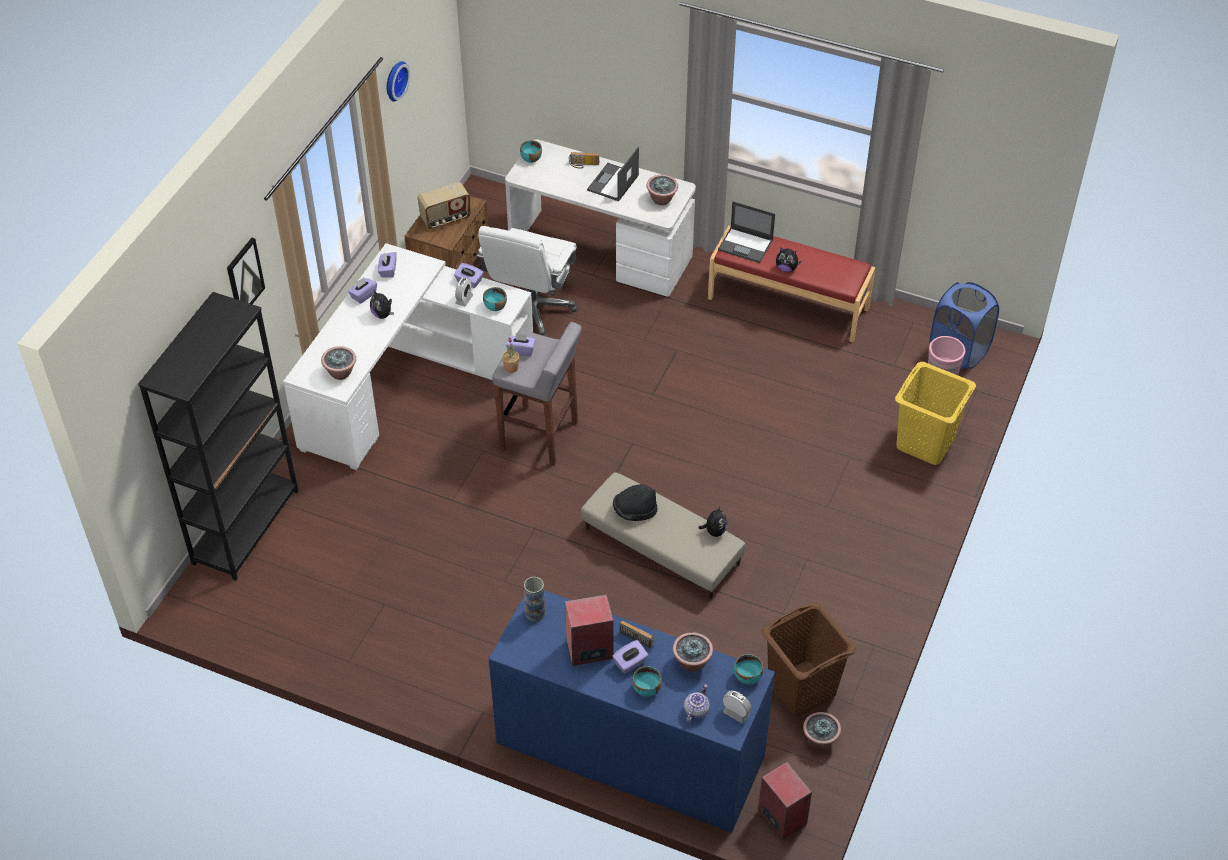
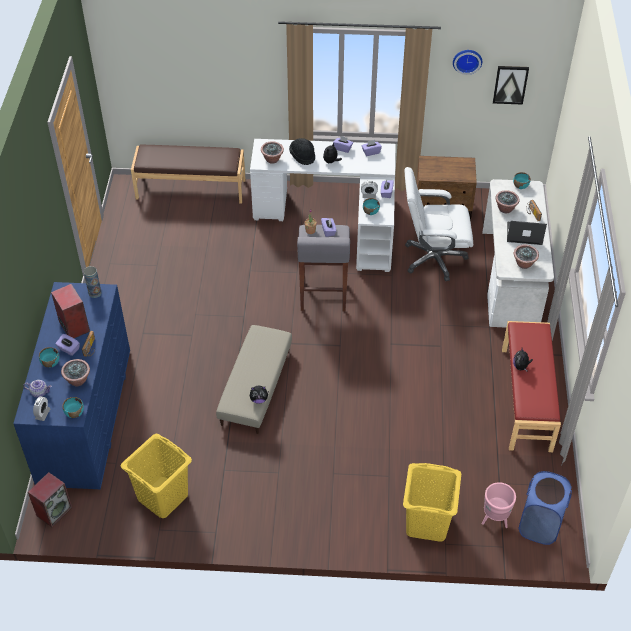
camera: 70 degrees right, 0 degrees up
(244, 277) = (256, 59): picture -> picture (510, 84)
(246, 526) = (191, 188): black bookcase -> brown bench
(446, 219) = (446, 169): radio -> none
(634, 511) = (258, 351): black hat -> black hat (302, 156)
(746, 245) = (531, 336): laptop -> none
(801, 689) = (162, 497): brown laundry basket -> yellow laundry basket
(819, 740) = (122, 518): potted plant -> potted plant (505, 209)

